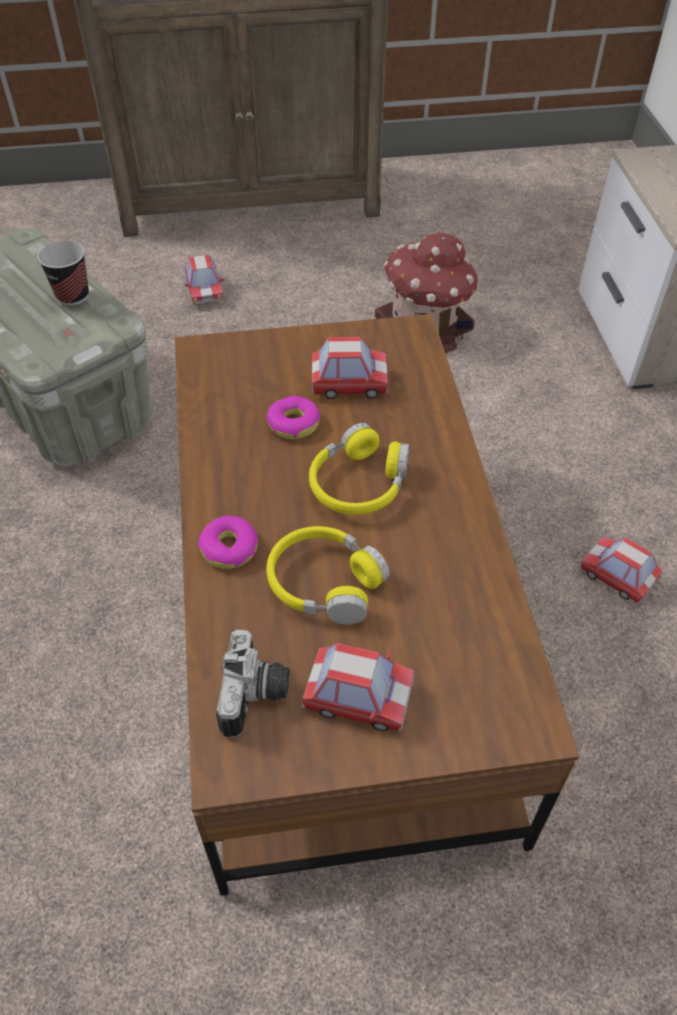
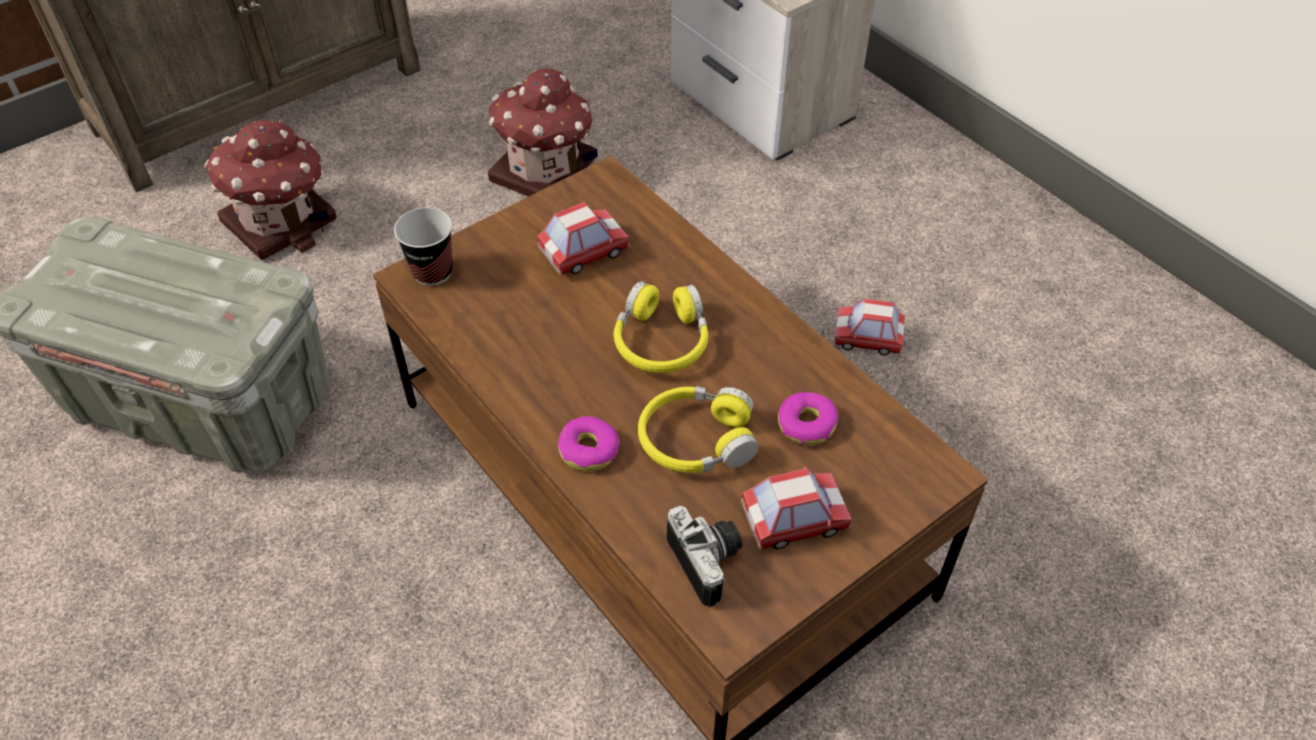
camera: 30 degrees left, 0 degrees up
(72, 296) = (204, 275): cup -> cup (432, 272)
(205, 291) = (282, 220): toy car -> toy house
(293, 424) = (560, 311): donut -> donut (806, 425)

